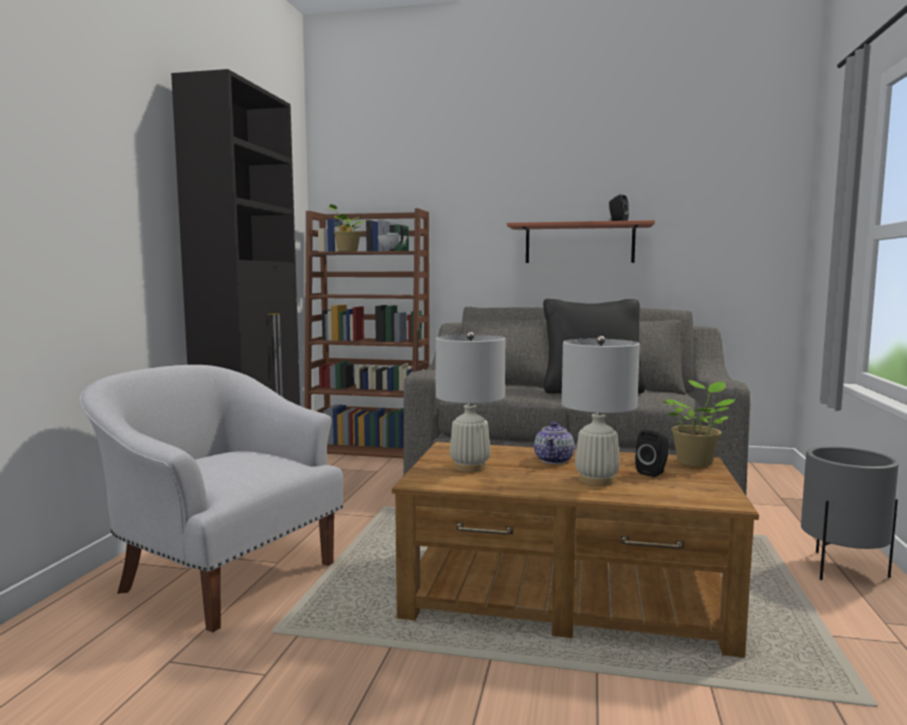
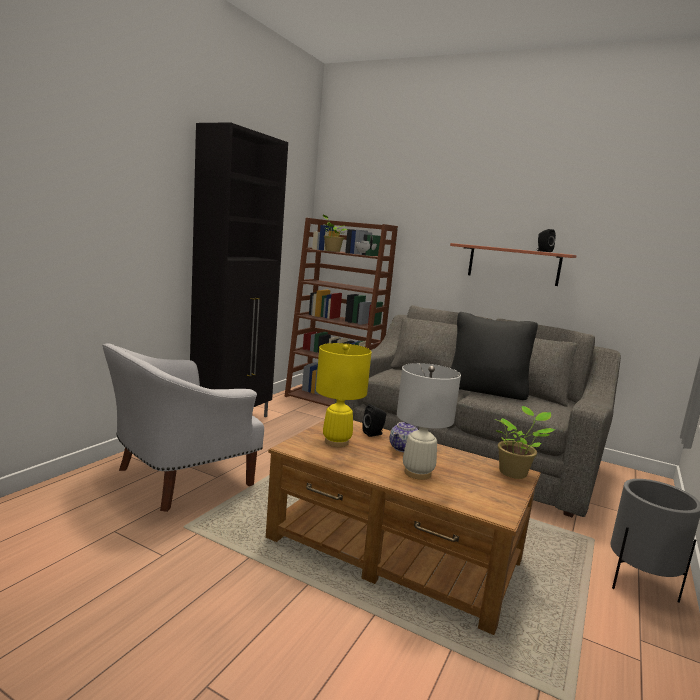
camera: 15 degrees right, 5 degrees up
(223, 575) = (178, 478): white armchair -> white armchair turned 90 degrees counterclockwise
(470, 467) = (336, 442): white table lamp -> yellow table lamp
(653, 472) = (469, 475): black speaker -> black speaker (374, 433)

